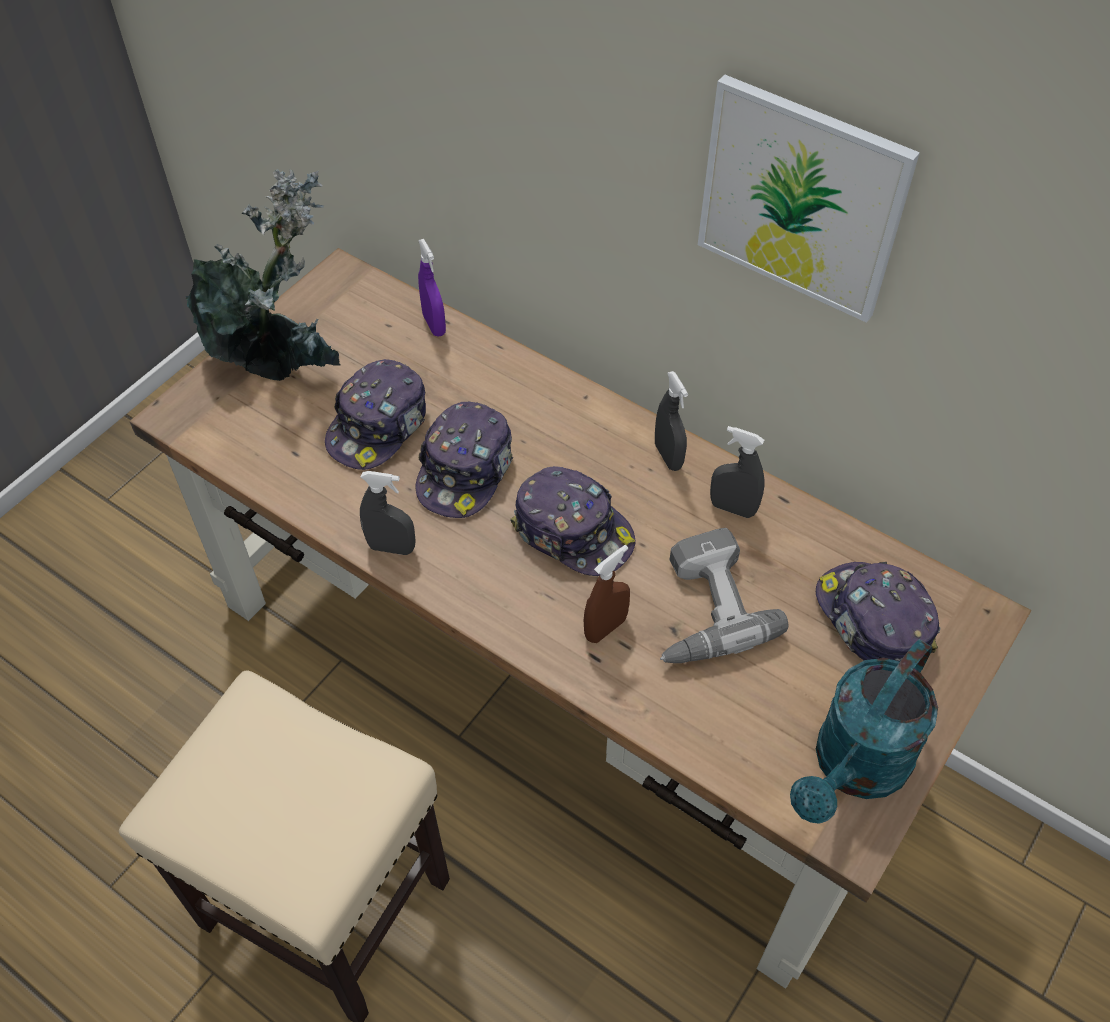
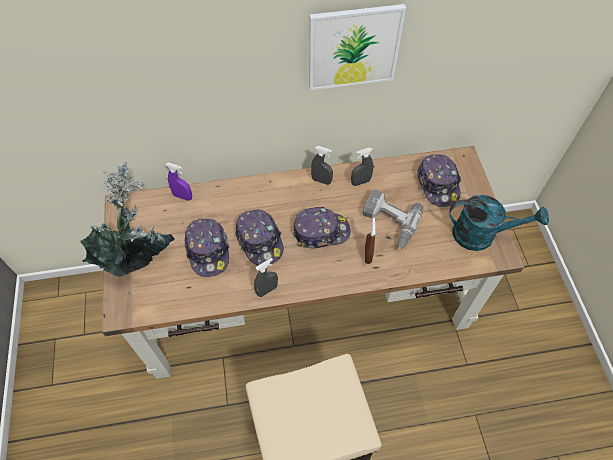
camera: 45 degrees left, 5 degrees up
(854, 768) = (482, 234): turquoise watering can -> turquoise watering can turned 75 degrees counterclockwise
(872, 620) = (438, 184): cap -> cap turned 120 degrees counterclockwise

